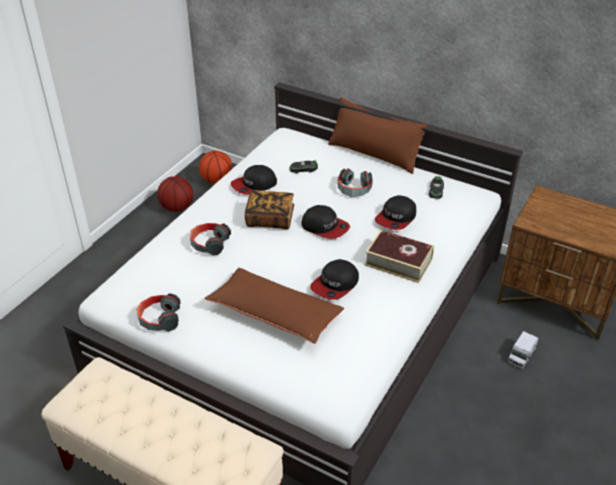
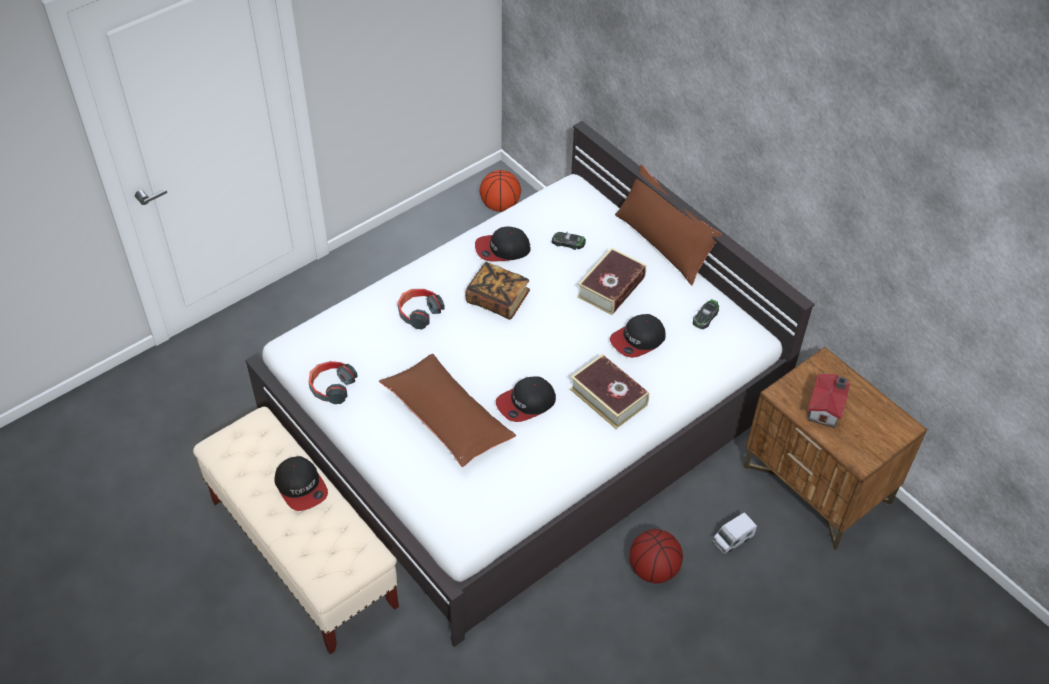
camera: 20 degrees right, 10 degrees up
(177, 207) = (439, 230): basketball -> basketball (653, 568)
(325, 227) = (552, 328): cap -> cap (301, 487)
(354, 189) = (611, 287): headphones -> book
(566, 222) = (826, 408): none -> toy house

